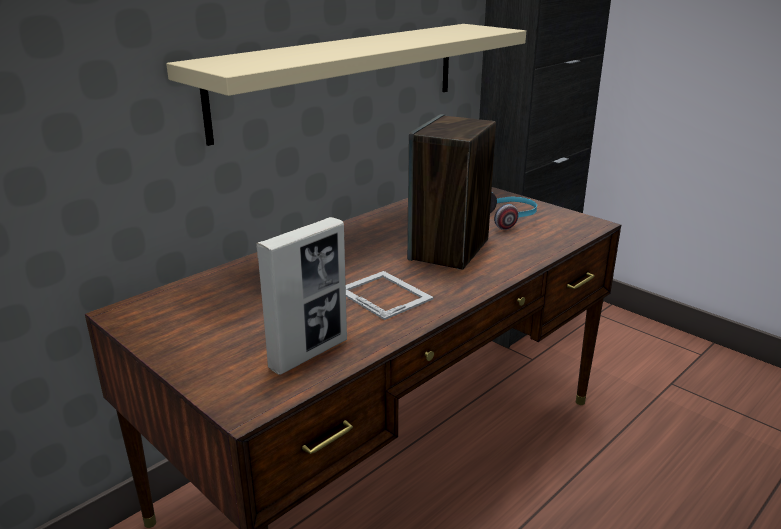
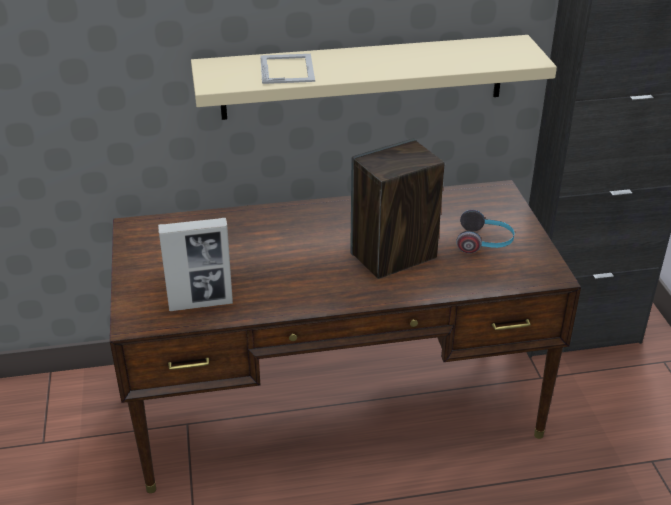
camera: 35 degrees right, 10 degrees up
(384, 294) = (298, 277): picture frame -> picture frame (287, 68)

